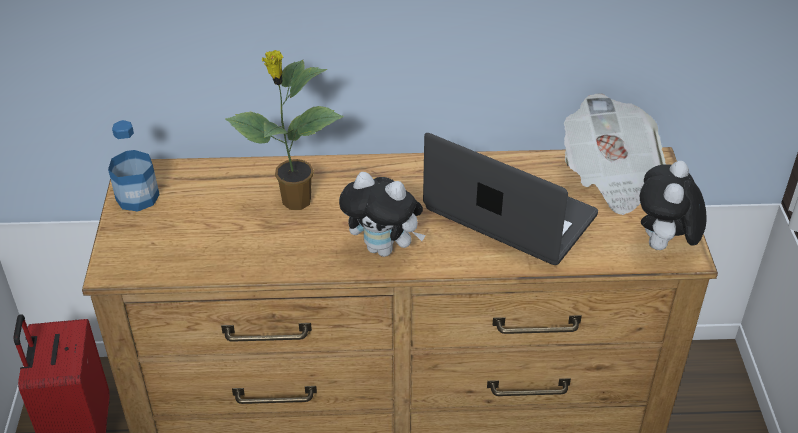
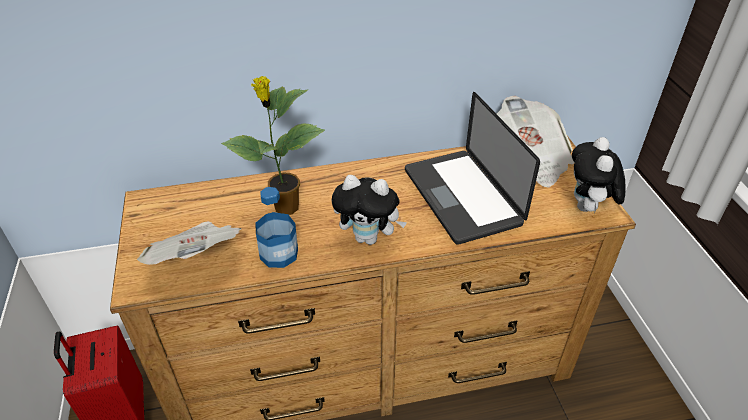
camera: 10 degrees left, 0 degrees up
(137, 197) = (149, 220): bottle -> bottle (279, 254)
(183, 248) = (196, 259): none -> newspaper
(510, 213) = (461, 197): laptop -> laptop turned 135 degrees counterclockwise

